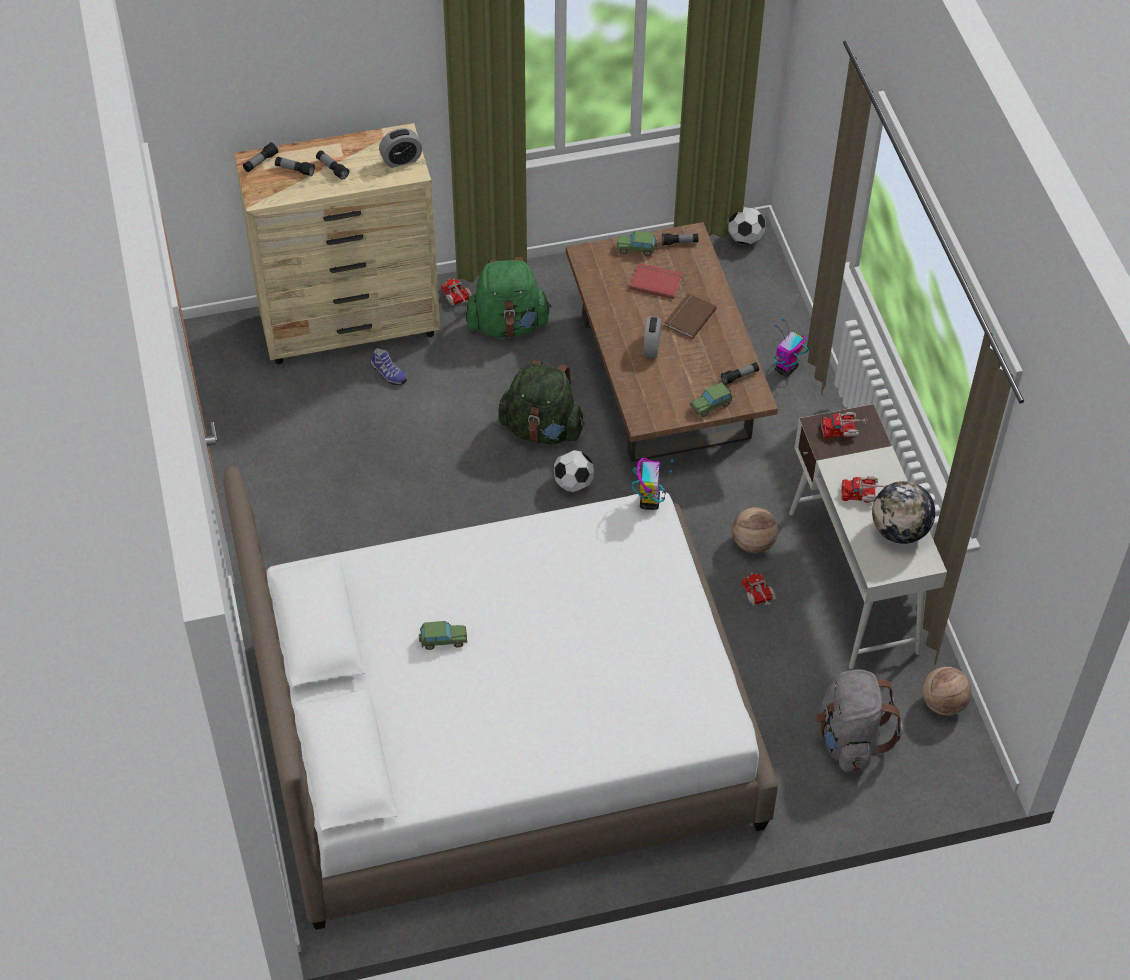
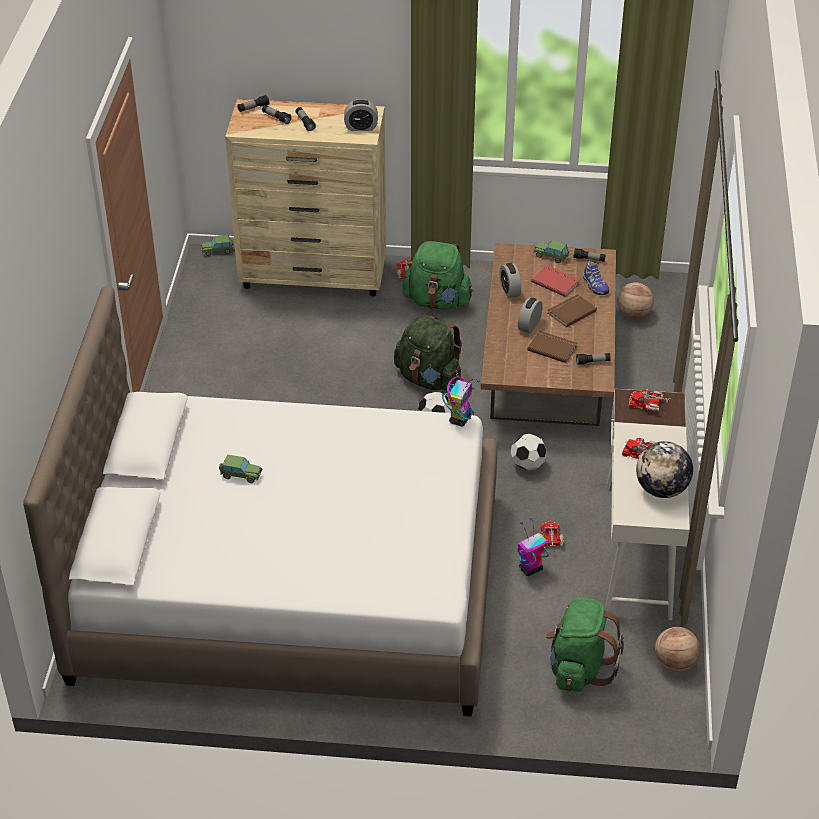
camera: 20 degrees right, 10 degrees down
(388, 373) = (326, 313): shoe -> shoe (594, 286)
(610, 306) = (509, 290): none -> alarm clock
(688, 369) = (552, 347): none -> brown book
(711, 405) = (558, 377): toy car -> toy car (217, 251)
(745, 239) = (661, 284): football -> football (528, 465)
(753, 543) = (564, 501): basketball -> basketball (633, 314)
(786, 369) = (653, 383): toy robot -> toy robot (530, 569)
(849, 739) = (578, 668): grey backpack -> green backpack

